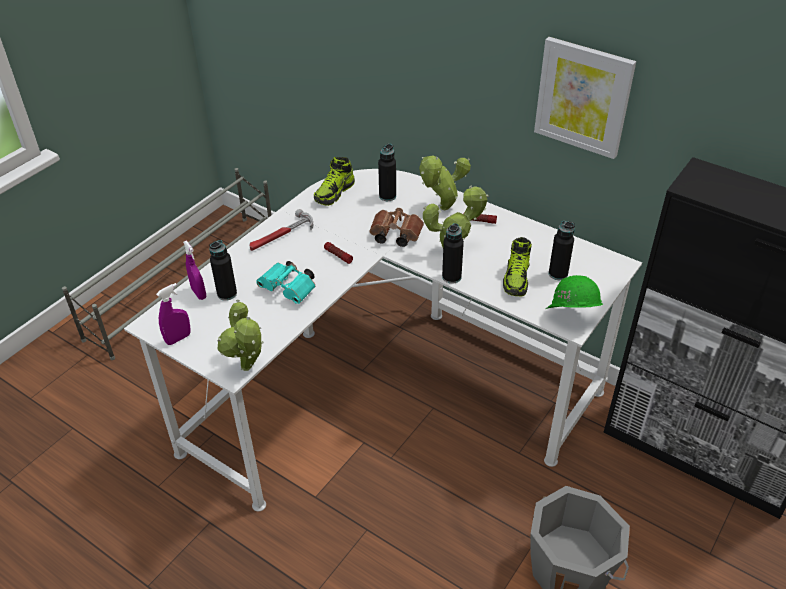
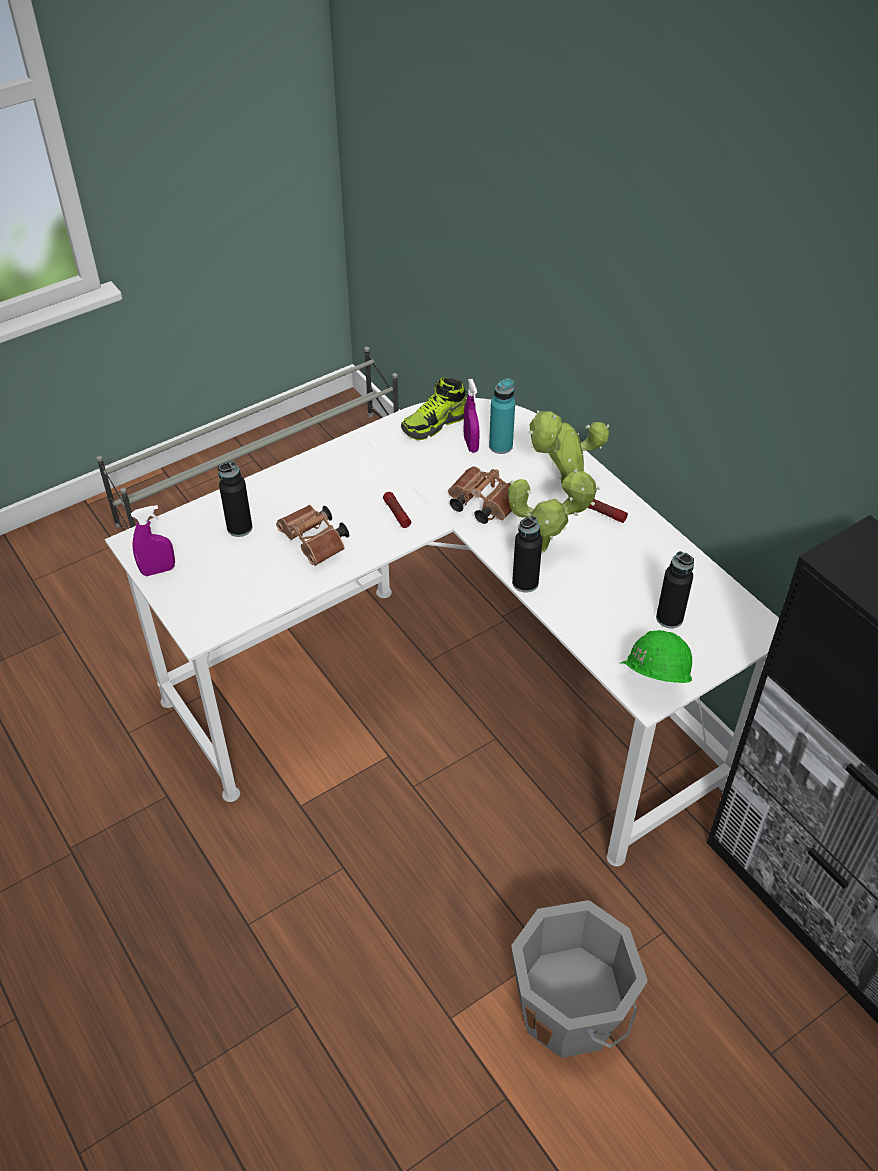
camera: 20 degrees right, 5 degrees up
(199, 293) = (207, 518): purple spray bottle -> purple spray bottle (471, 444)
(248, 369) = (218, 634): potted plant -> none
(281, 235) = (340, 467): hammer -> none
(290, 290) = (315, 544): turquoise binoculars -> brown binoculars
(387, 196) = (500, 446): black bottle -> turquoise bottle
(517, 279) = (610, 609): shoe -> none
(583, 97) = (754, 387): picture -> none

